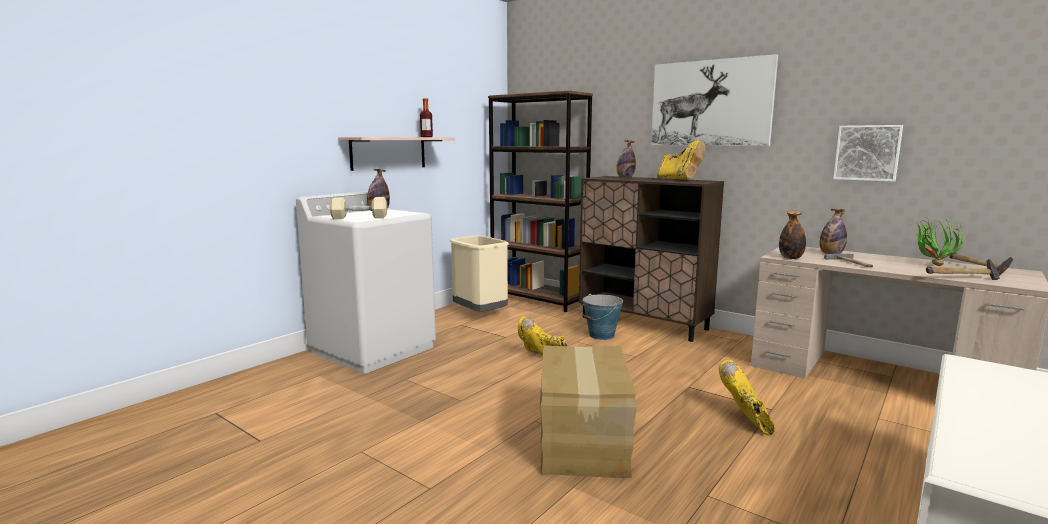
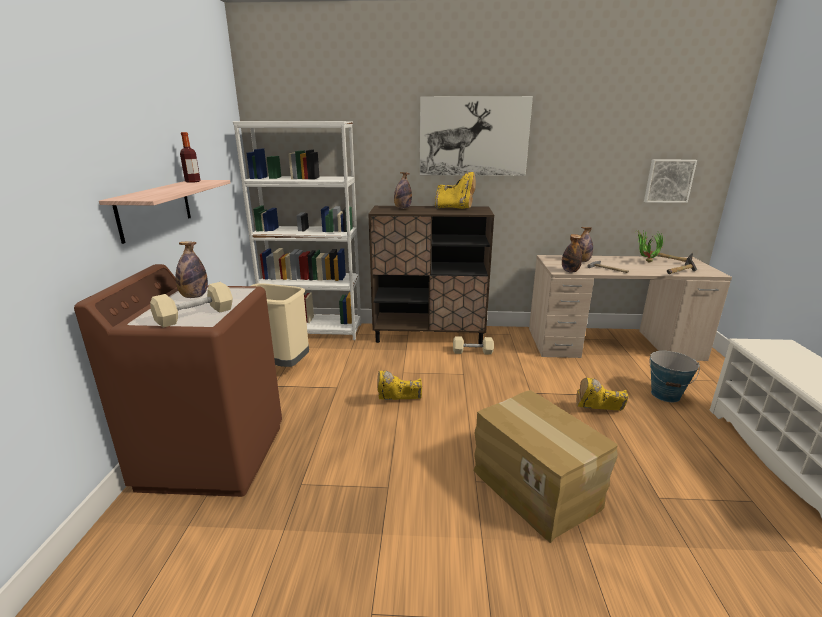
camera: 35 degrees left, 10 degrees up
(373, 349) = (214, 455): white washing machine -> brown washing machine
(538, 299) = (314, 331): brown bookcase -> white bookcase
(601, 335) = (414, 359): bucket -> bucket (665, 395)
(671, 344) = (472, 352): none -> beige dumbbell
(745, 420) = (597, 412): yellow boot -> yellow boot turned 45 degrees counterclockwise
(867, 153) = (595, 180): picture -> picture (668, 181)

